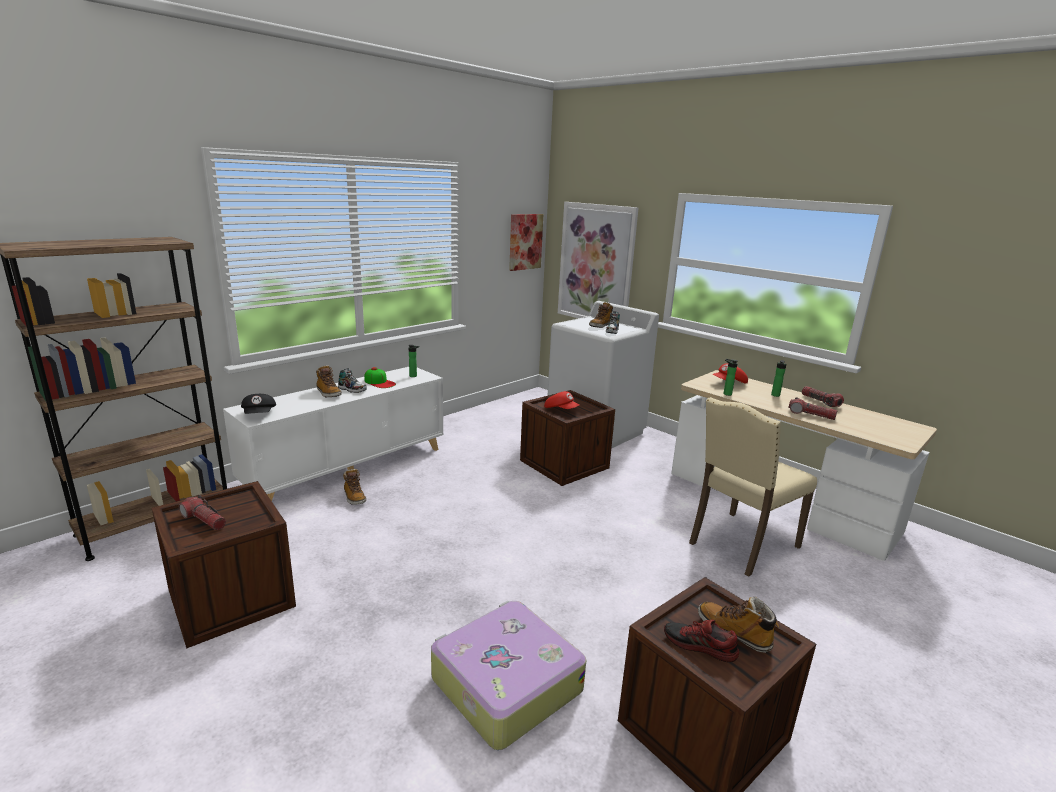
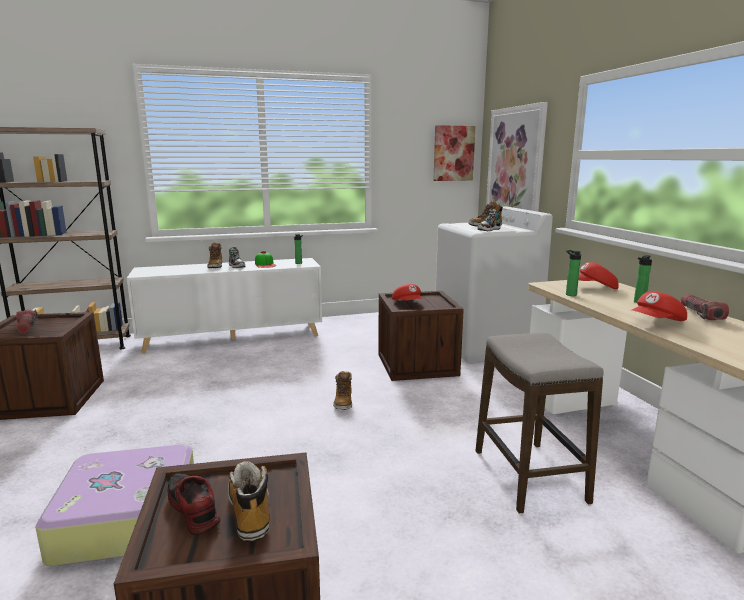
camera: 30 degrees right, 5 degrees down
(260, 415) = (147, 272): black cap -> none
(354, 497) = (211, 356): boot -> boot (343, 402)
(740, 544) = (528, 476): beige chair -> stool
(811, 415) = (657, 323): flashlight -> red cap

